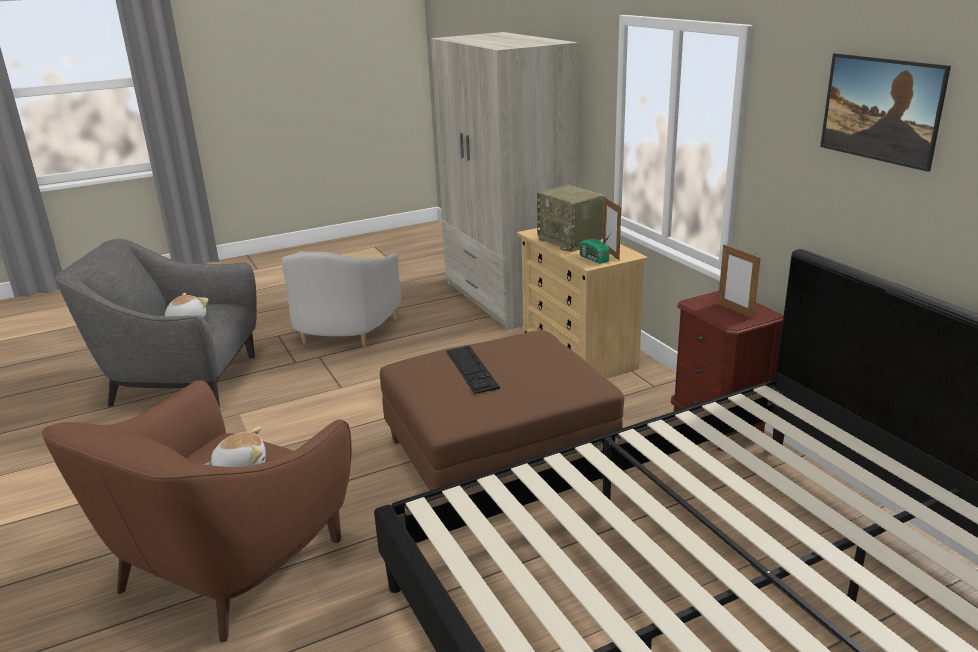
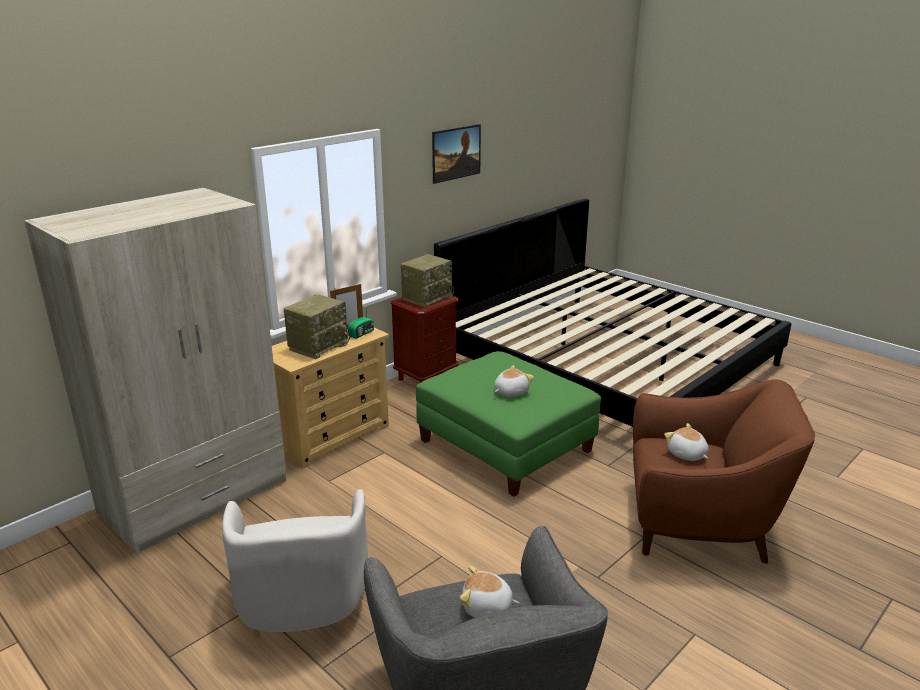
camera: 110 degrees left, 0 degrees up
(344, 331) = (302, 602): white armchair -> white armchair turned 90 degrees clockwise
(471, 369) = (510, 392): keyboard -> plush toy
(499, 454) = (505, 445): brown ottoman -> green ottoman
(735, 310) = (427, 297): picture frame -> radio

